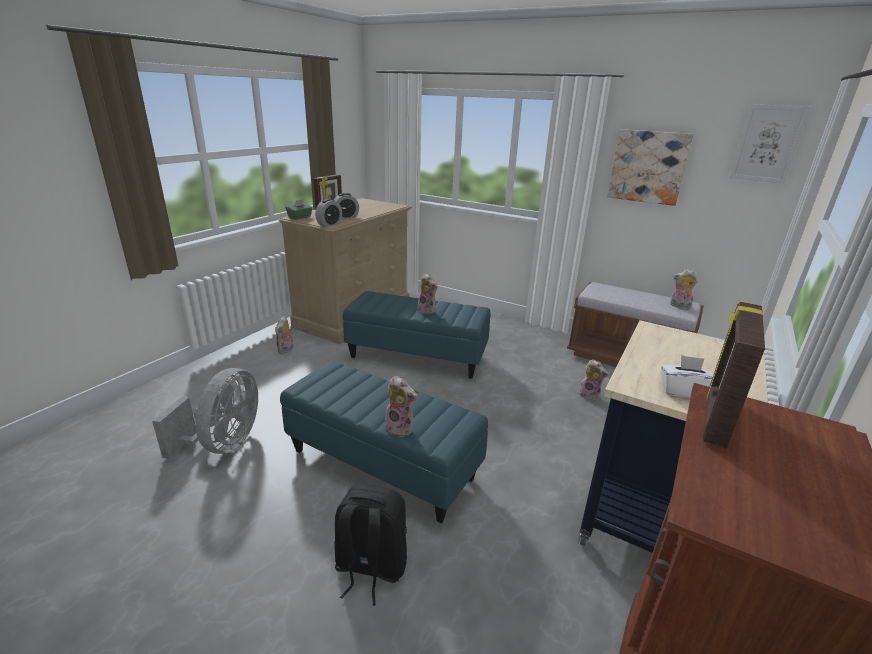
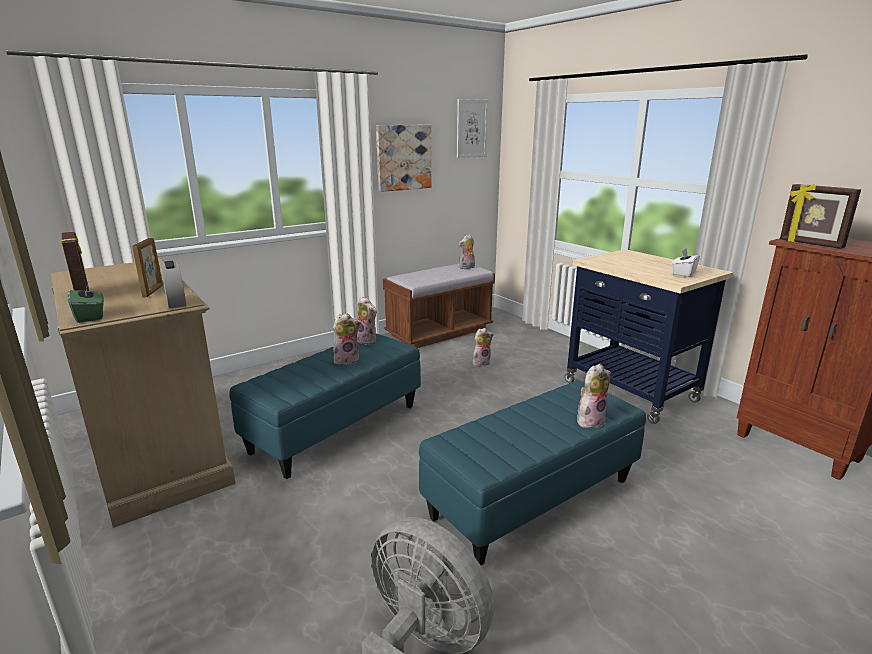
camera: 65 degrees left, 5 degrees down
(286, 350) = (190, 544): plush toy -> plush toy (368, 340)
(346, 217) = (153, 291): alarm clock -> picture frame
(370, 567) = (675, 537): black backpack -> none

